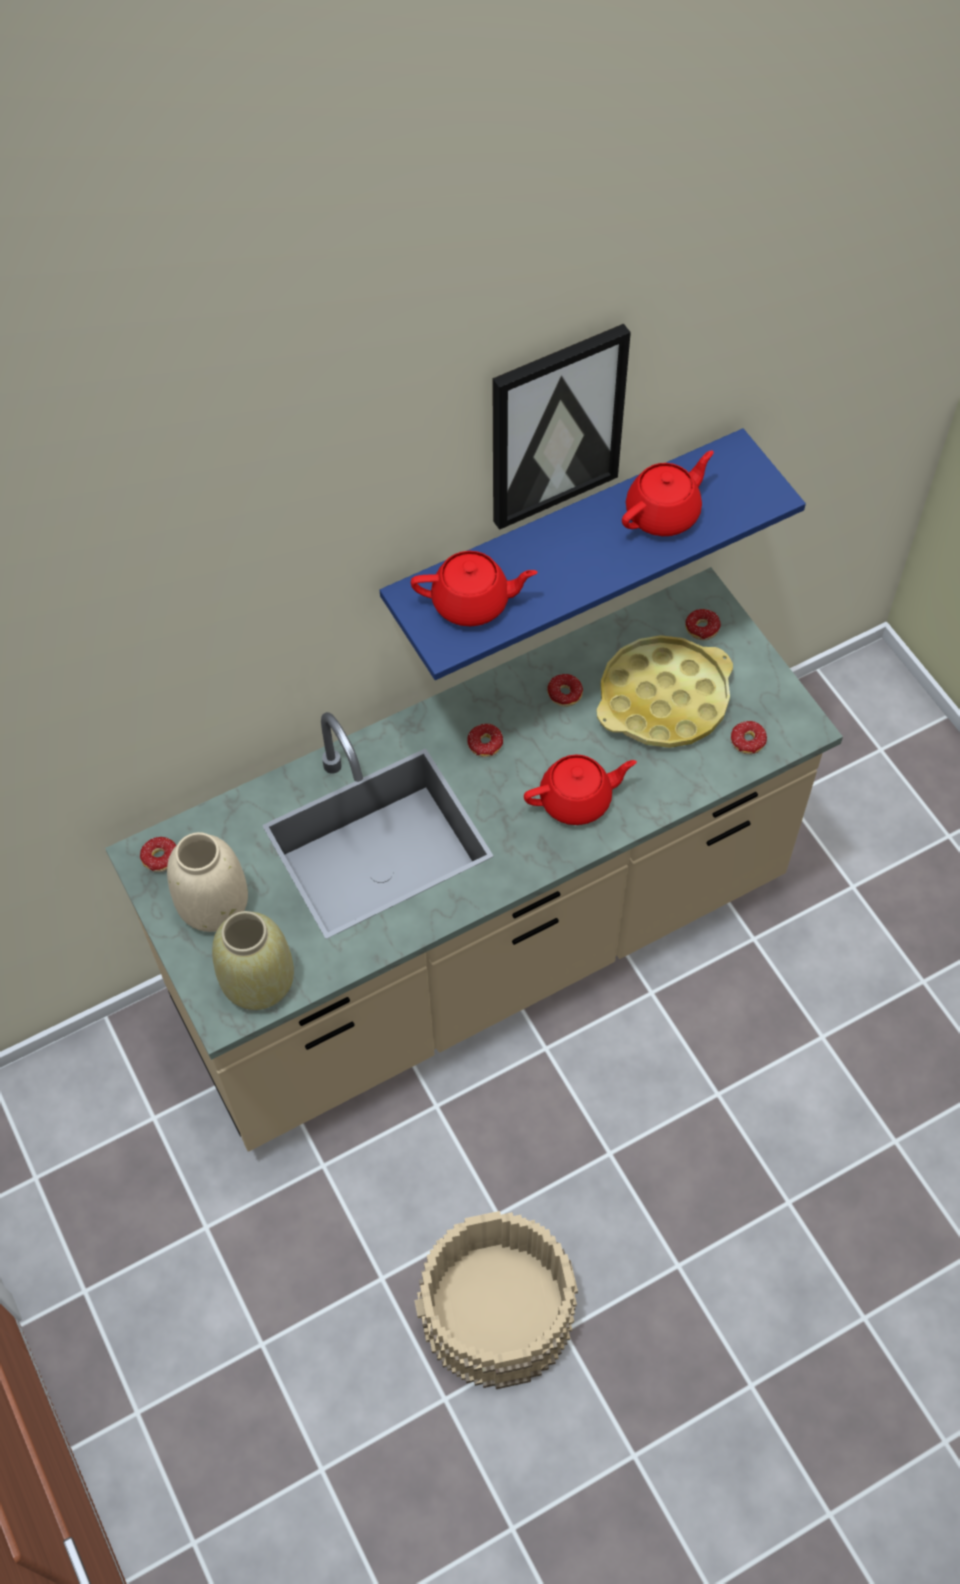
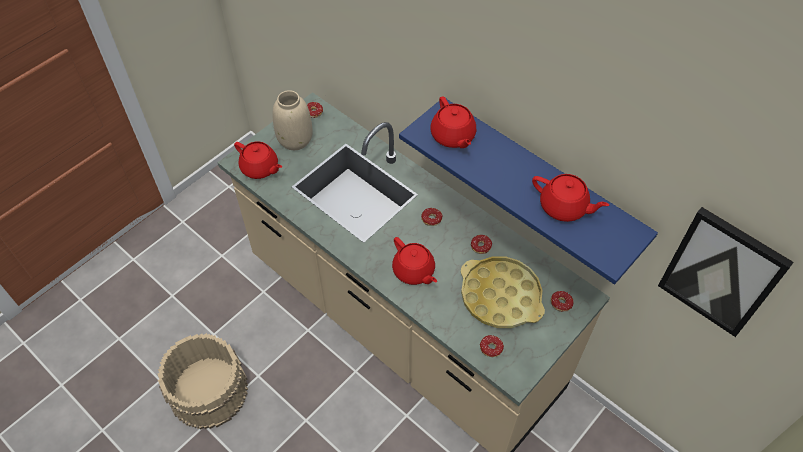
camera: 70 degrees right, 5 degrees down
(259, 981) = (260, 168): beige vase -> red teapot
(555, 426) = (547, 99): picture -> picture (721, 272)

